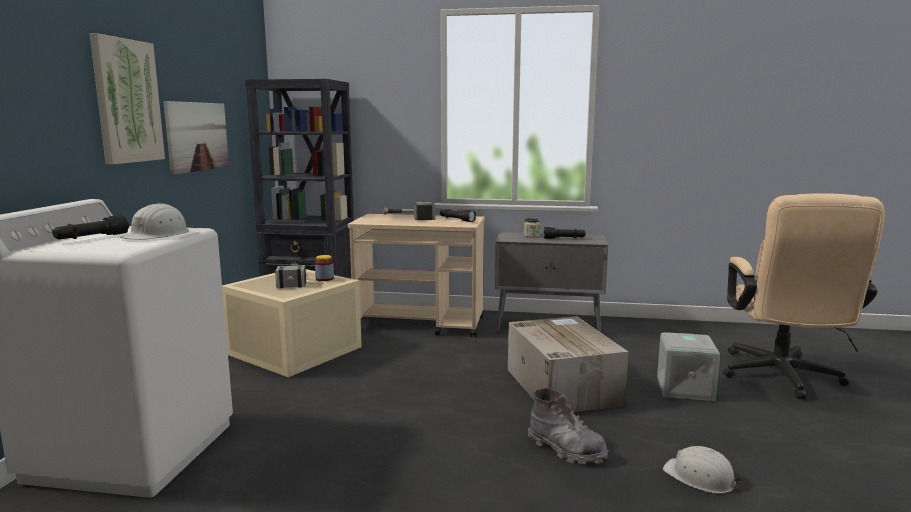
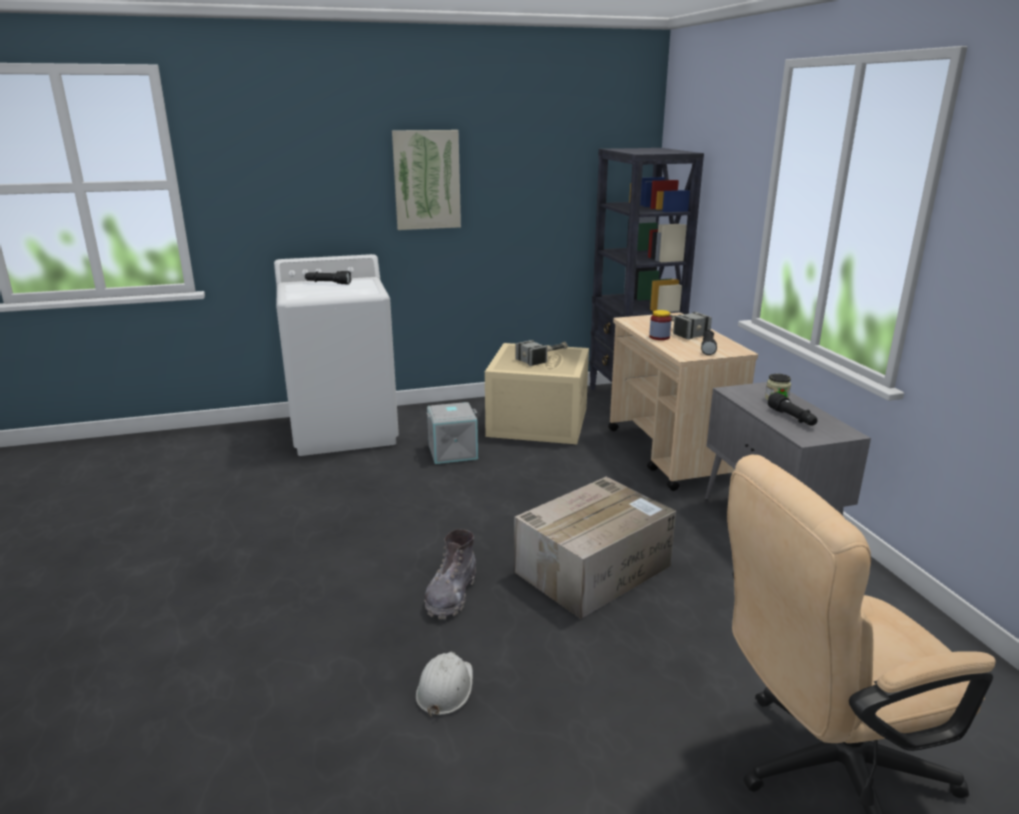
camera: 65 degrees right, 10 degrees up
(157, 235) = (348, 290): white hard hat -> none
(197, 136) = (517, 207): picture -> none
(324, 279) = (565, 365): jar -> jar (659, 337)
(683, 388) = (677, 661): grey storage box -> grey storage box (453, 451)

